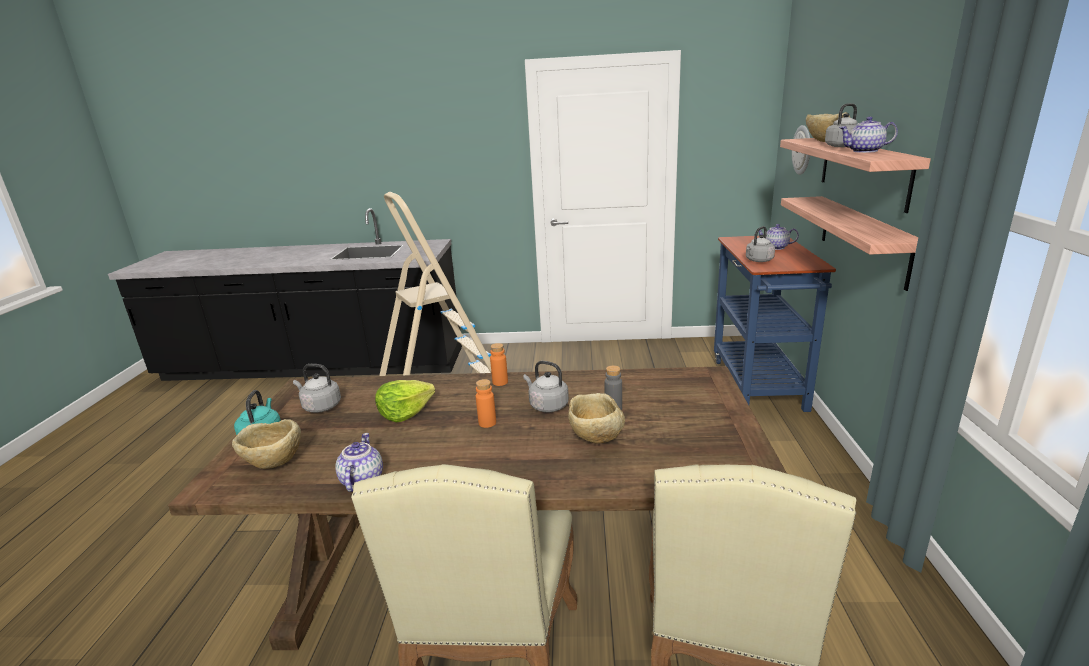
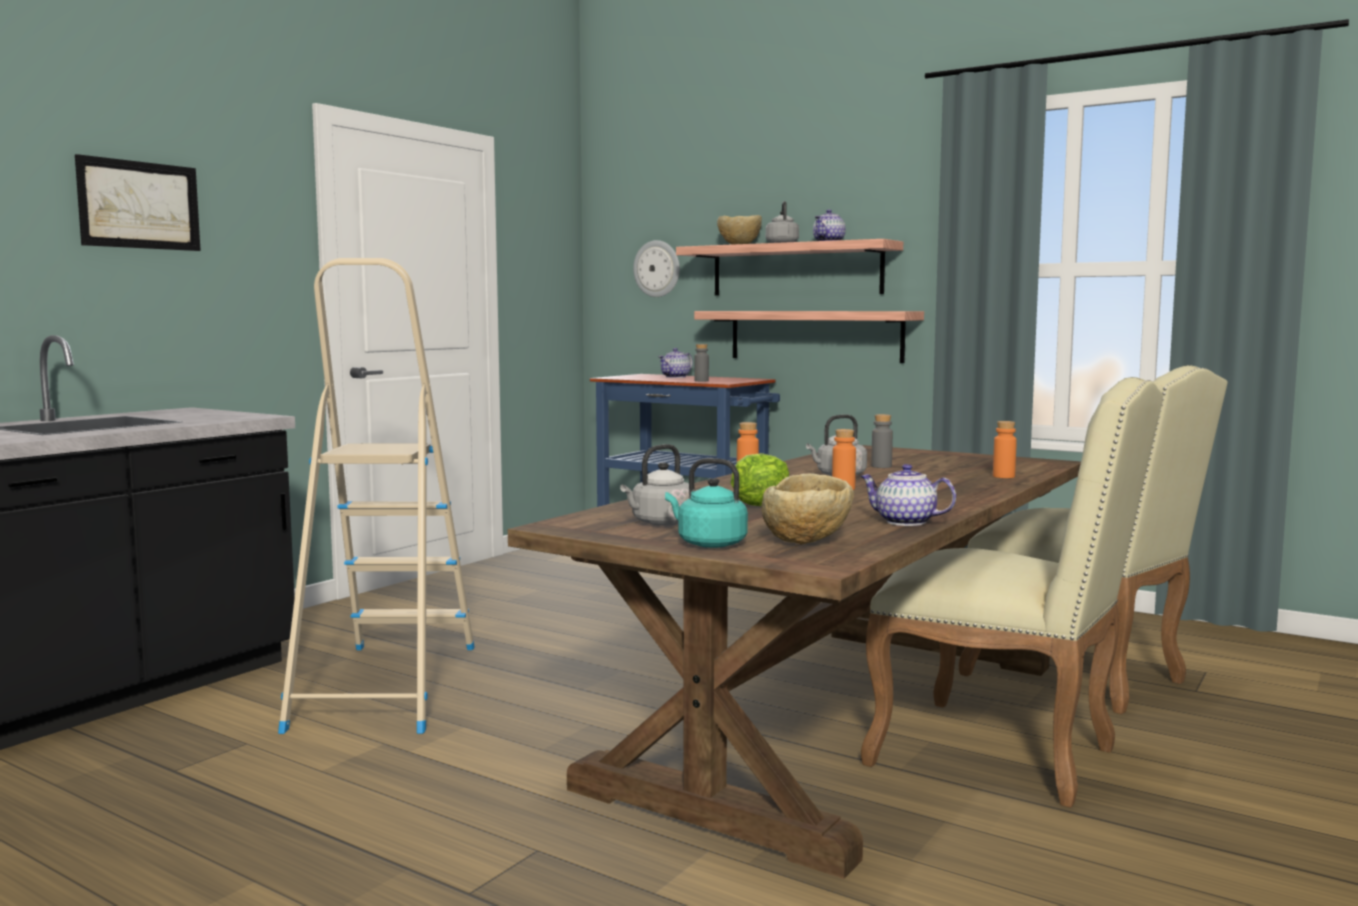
camera: 60 degrees left, 15 degrees down
(421, 138) = (139, 205): none -> picture
(595, 439) = (933, 475): beige bowl -> none
(625, 472) = (1003, 476): none -> orange bottle
(758, 260) = (701, 381): grey kettle -> grey bottle

